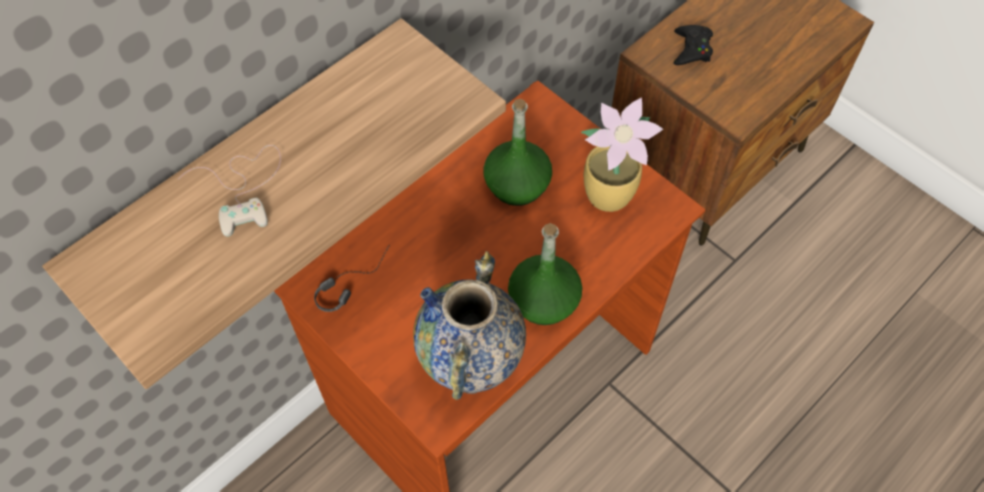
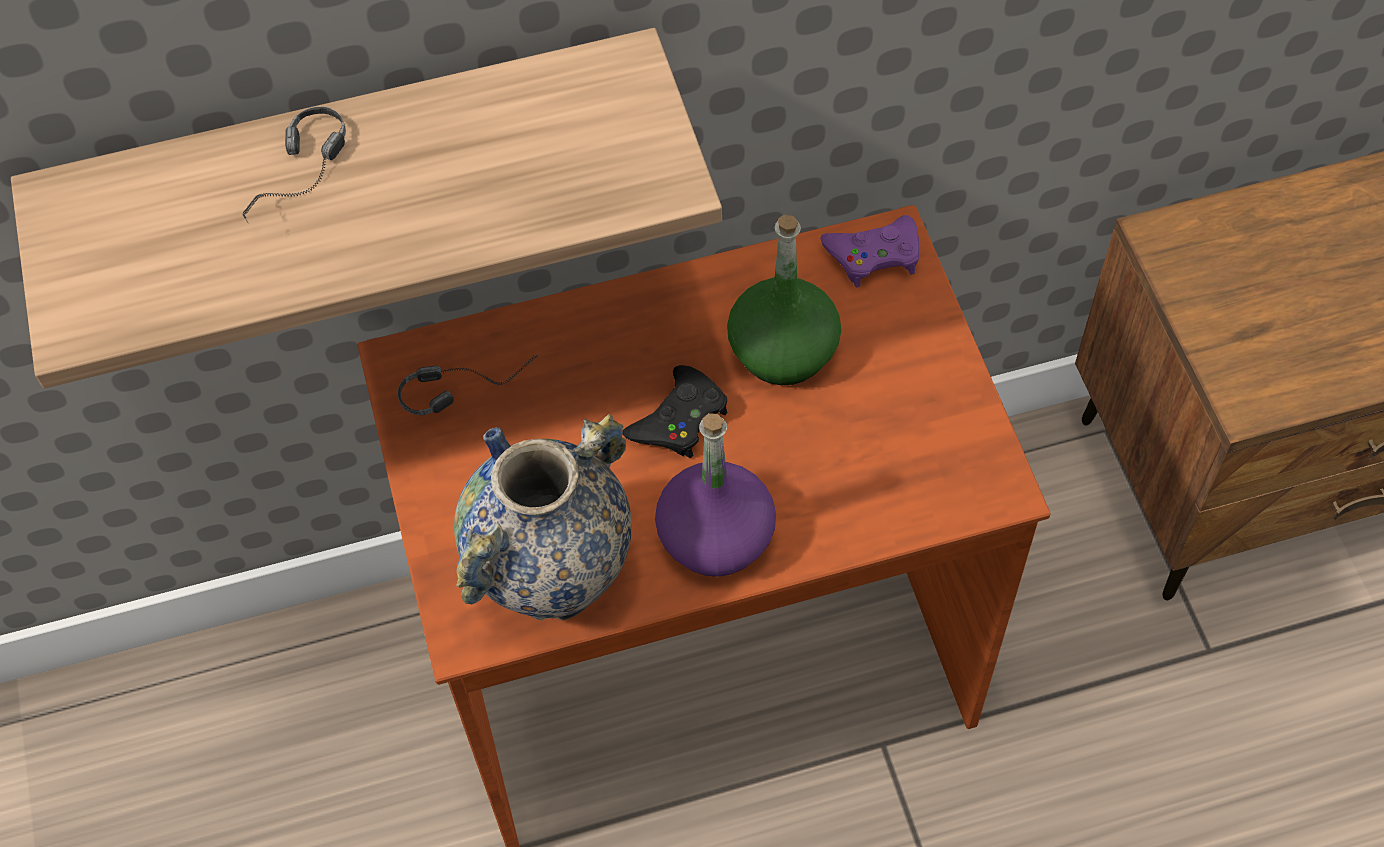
camera: 30 degrees right, 0 degrees up
(244, 188) = (302, 181): white game controller -> headphones
(533, 115) = (874, 255): none -> purple game controller
(543, 300) = (716, 536): green bottle -> purple bottle
(611, 195) = (915, 428): potted plant -> none
(692, 49) = (1241, 259): black game controller -> black game controller (679, 419)

